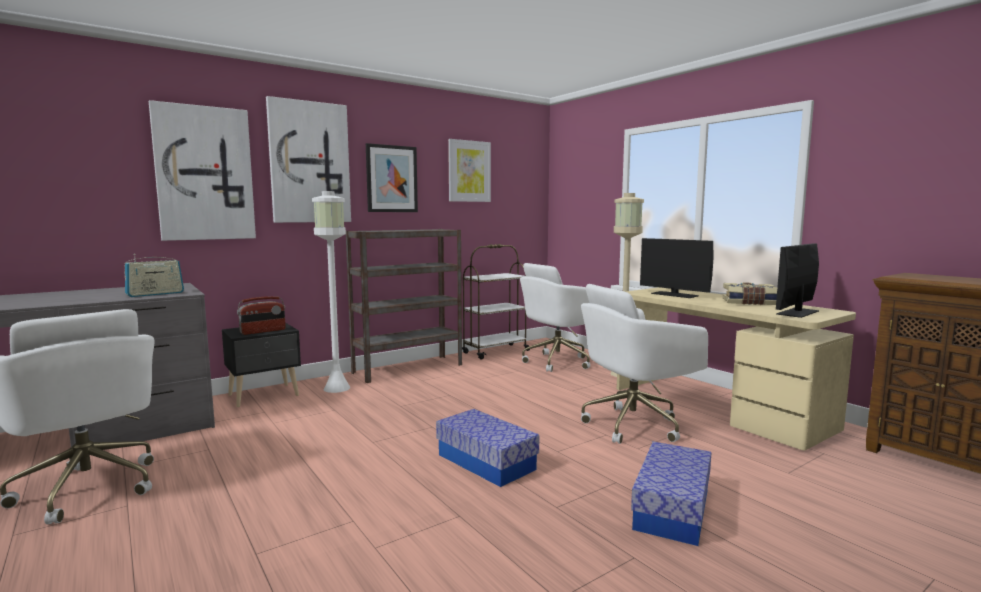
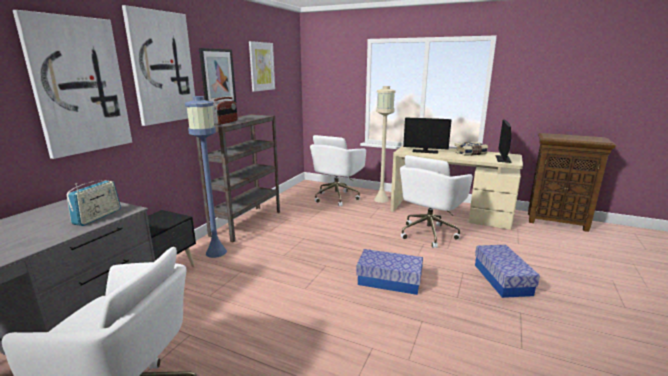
camera: 30 degrees left, 10 degrees up
(263, 331) = (162, 223): radio -> radio (225, 122)
(337, 388) = (216, 252): white floor lamp -> blue floor lamp
(495, 352) = (287, 197): white cart -> none

